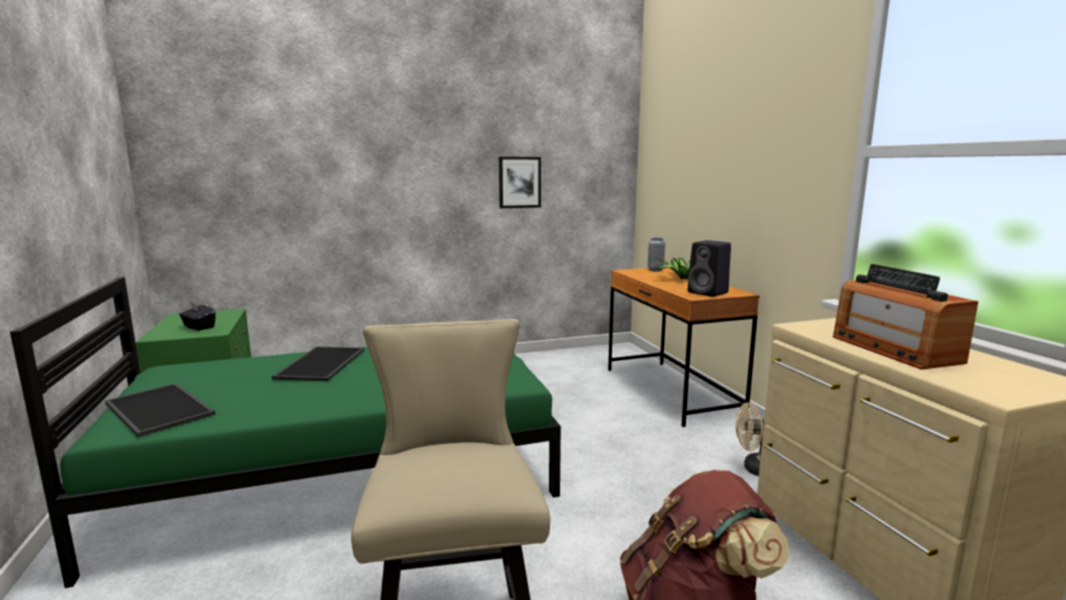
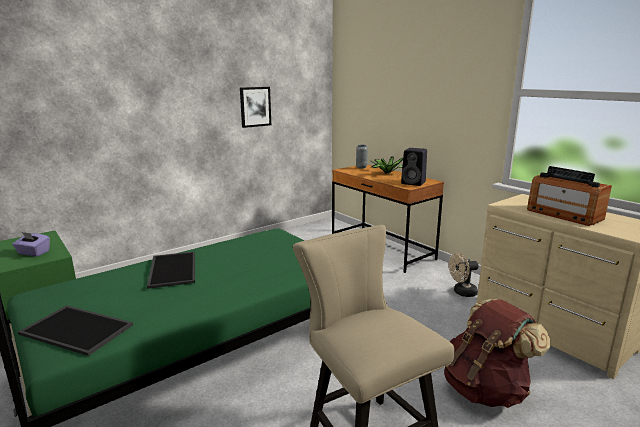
camera: 20 degrees left, 5 degrees up
(198, 327) = (33, 253): black tissue box -> purple tissue box

